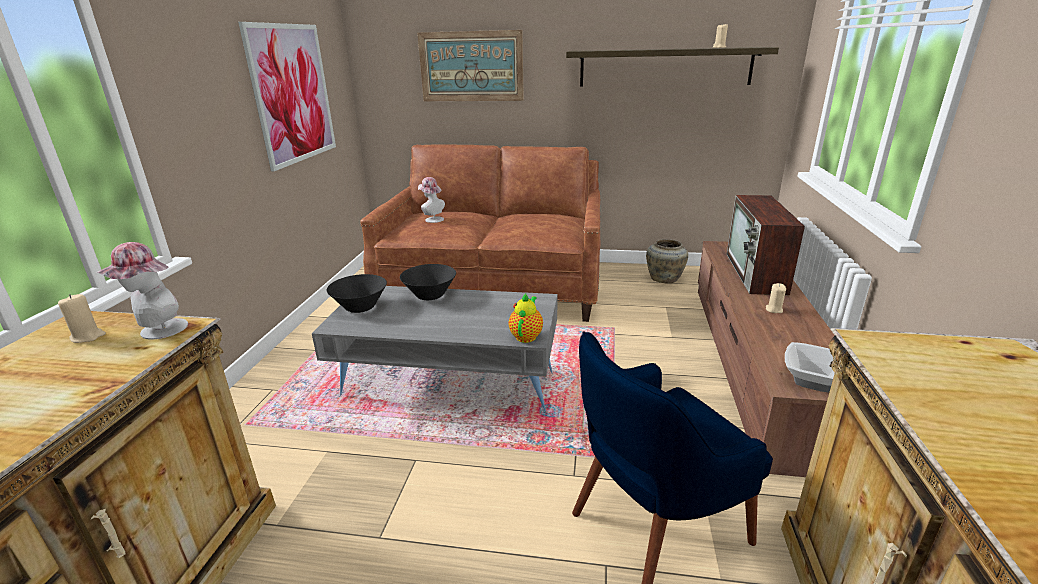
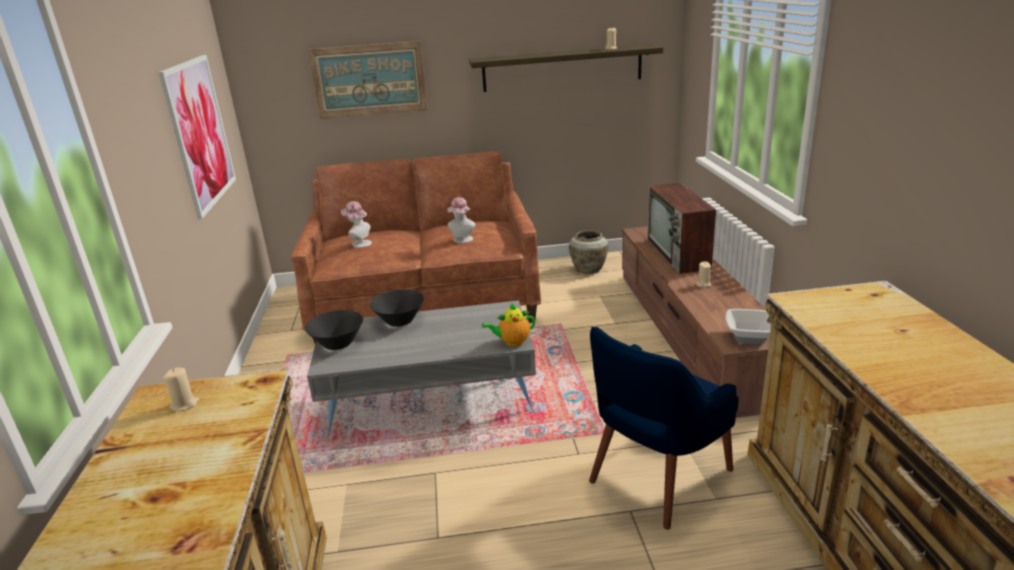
camera: 15 degrees left, 0 degrees up
(158, 331) = (247, 388): hat -> hat (462, 240)
(526, 336) = (512, 342): teapot -> teapot turned 105 degrees counterclockwise

